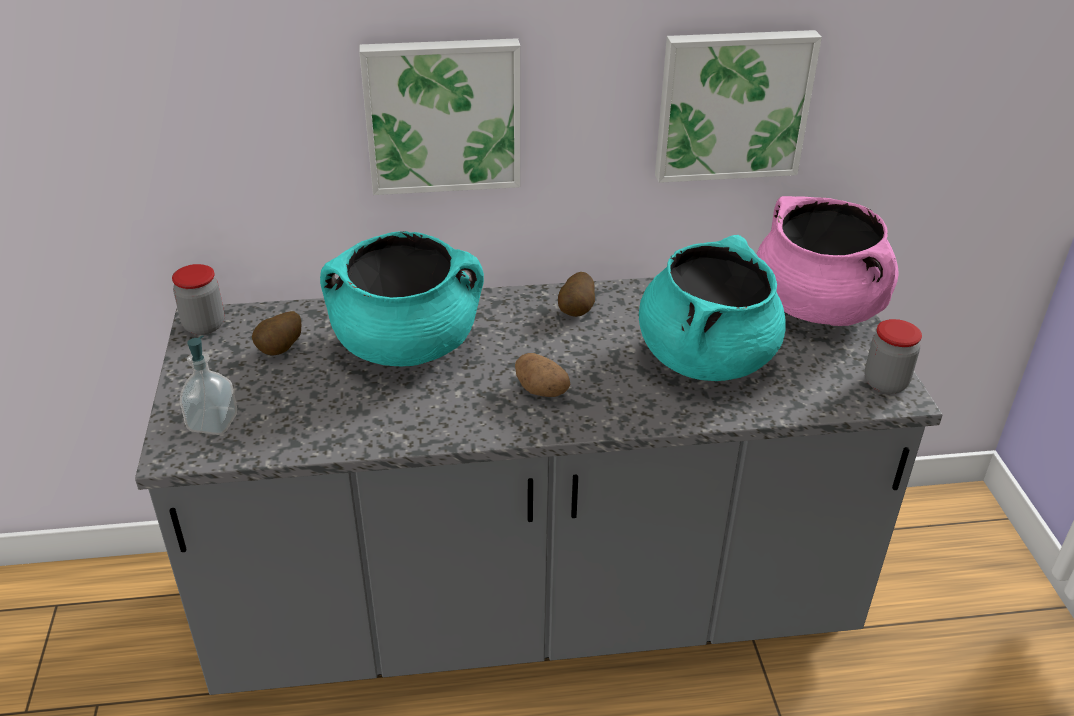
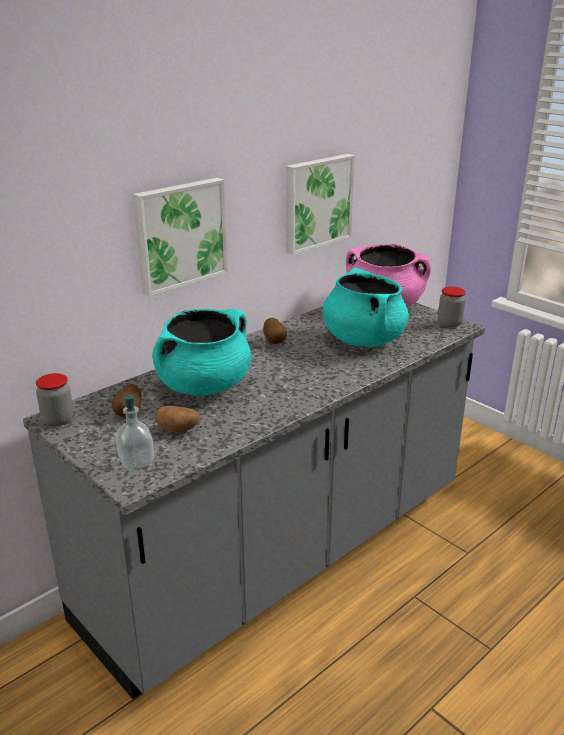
camera: 35 degrees left, 10 degrees down
(542, 391) = (305, 378): potato -> potato (178, 430)

